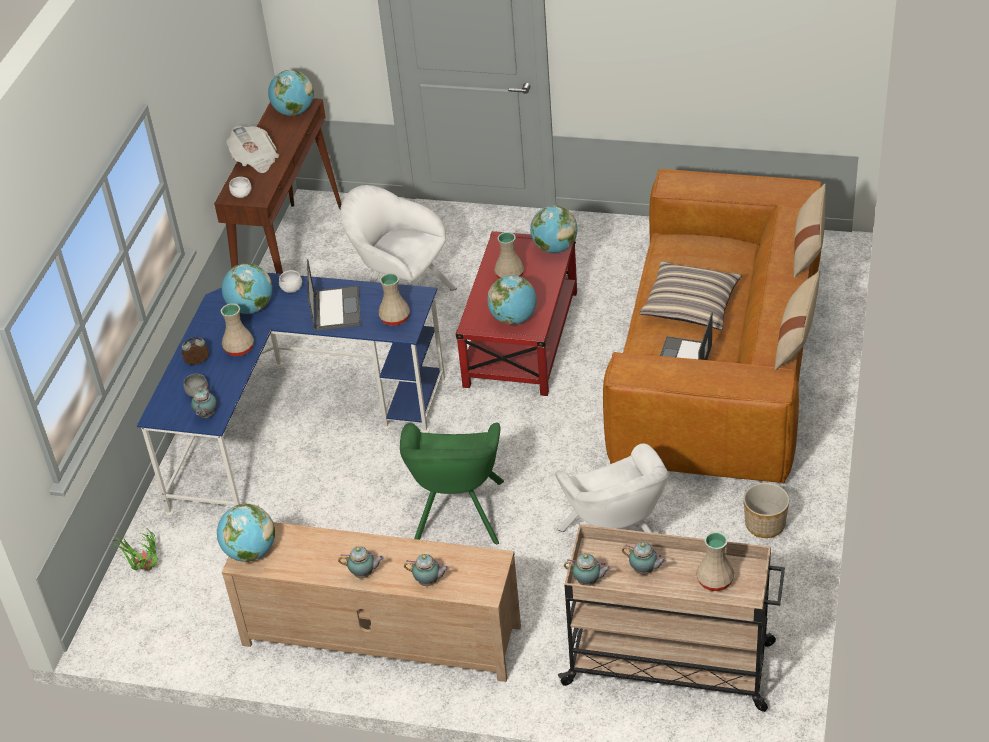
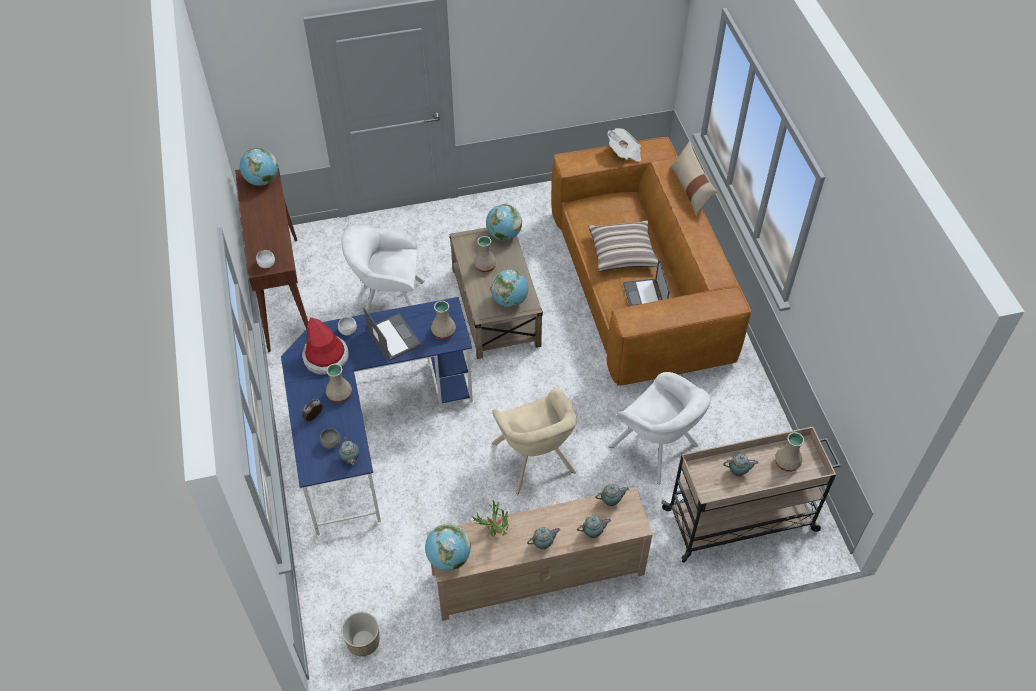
camera: 30 degrees left, 10 degrees up
(144, 572) = (330, 590): potted plant -> potted plant (494, 534)
(251, 308) = (326, 357): globe -> hat
(255, 160) = (257, 231): newspaper -> newspaper (624, 153)
(458, 516) = (535, 461): green armchair -> beige armchair
(521, 339) = (495, 307): red coffee table -> beige coffee table
(588, 582) = (708, 494): teapot -> teapot (611, 501)
(765, 525) = (740, 396): planter -> planter (363, 641)
(796, 337) = (725, 261): beige pillow -> none

